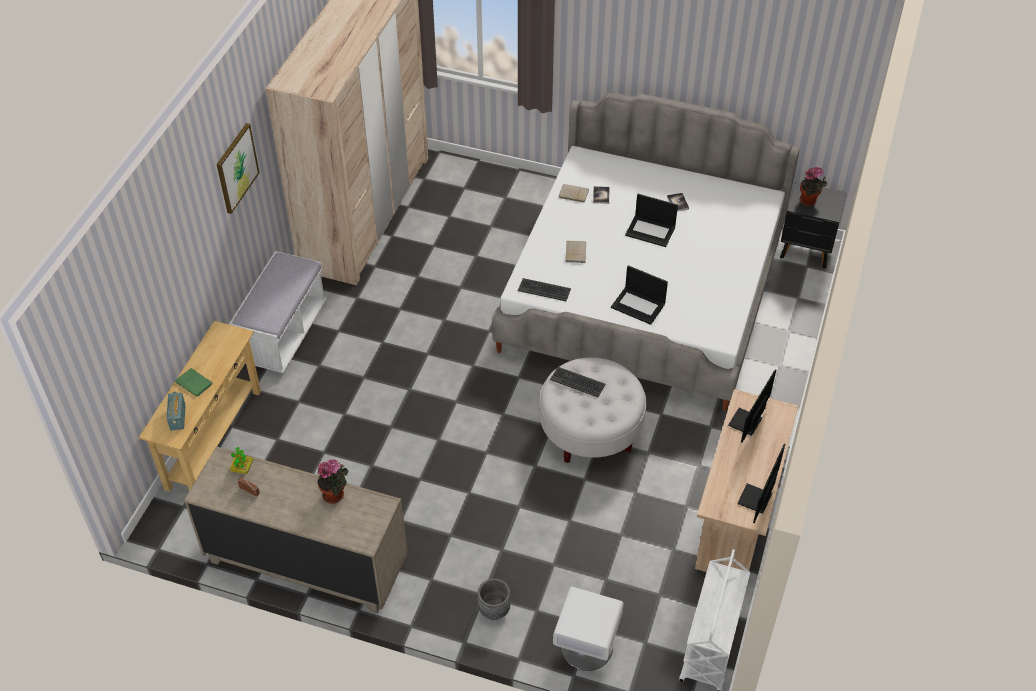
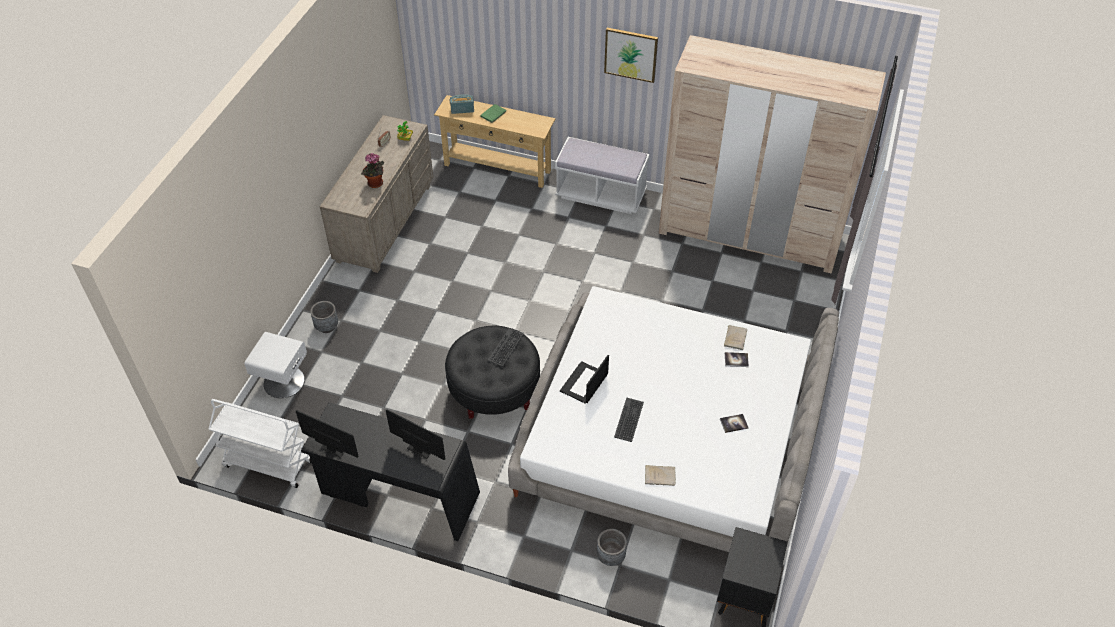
camera: 90 degrees right, 0 degrees up
(544, 290) = (602, 315): keyboard -> keyboard (629, 420)
(575, 252) = (653, 338): beige book -> beige book (661, 476)
(590, 430) = (494, 390): white ottoman -> black ottoman
(651, 231) = (688, 398): laptop -> none
(738, 510) = (398, 496): beige desk -> black desk
(782, 337) = (611, 556): none -> grey planter
(809, 201) = (754, 551): potted plant -> none

